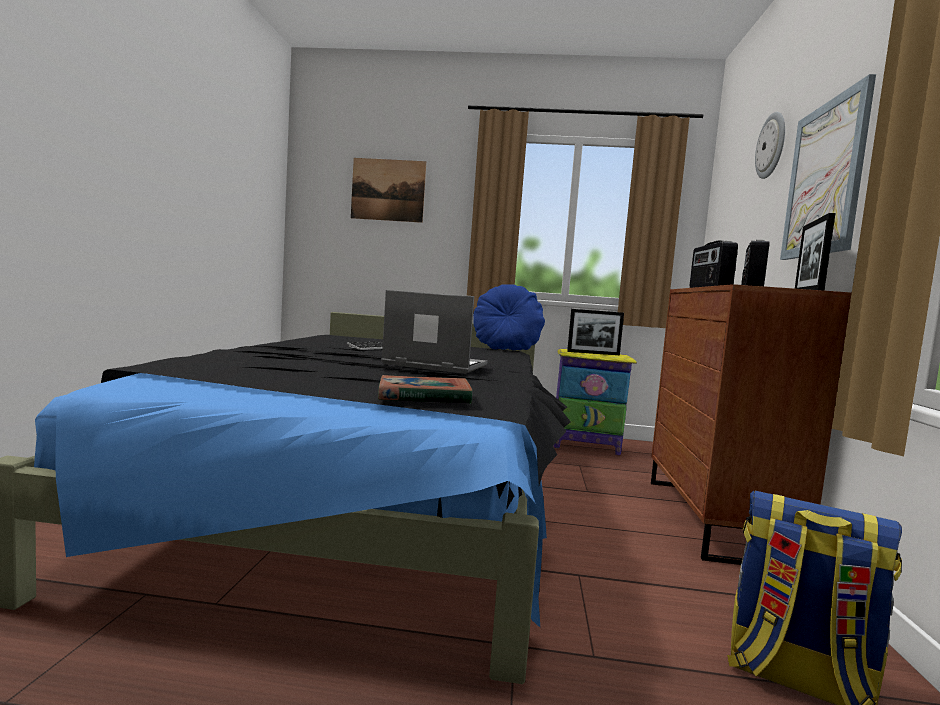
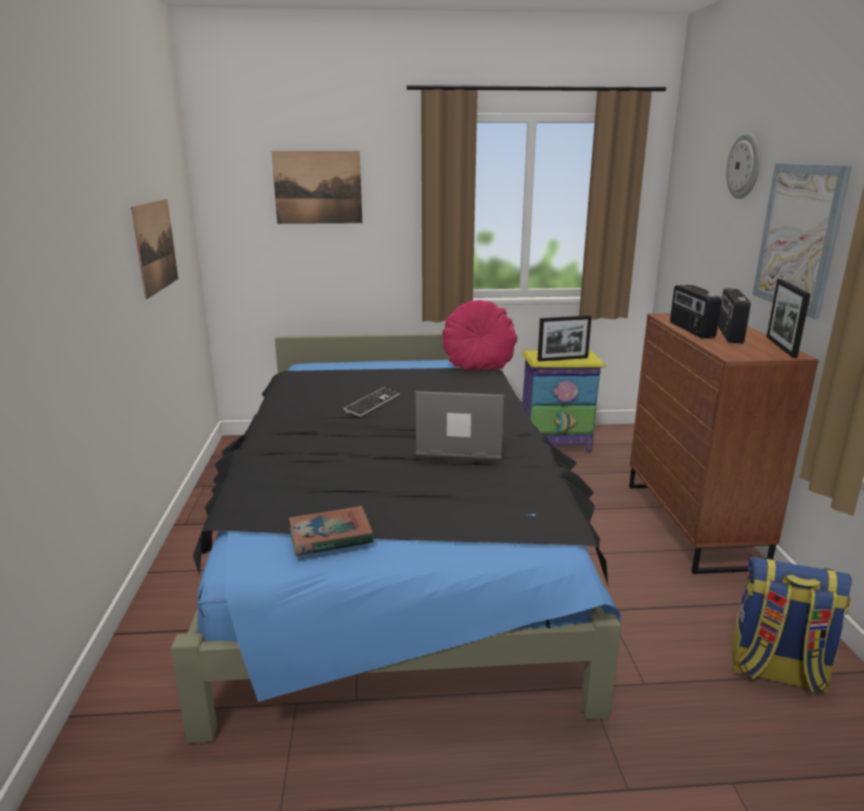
camera: 10 degrees left, 15 degrees up
(221, 195) = (155, 246): none -> picture
(424, 397) = (502, 521): book -> book (330, 536)
(506, 349) = (478, 368): blue pillow -> pink pillow

